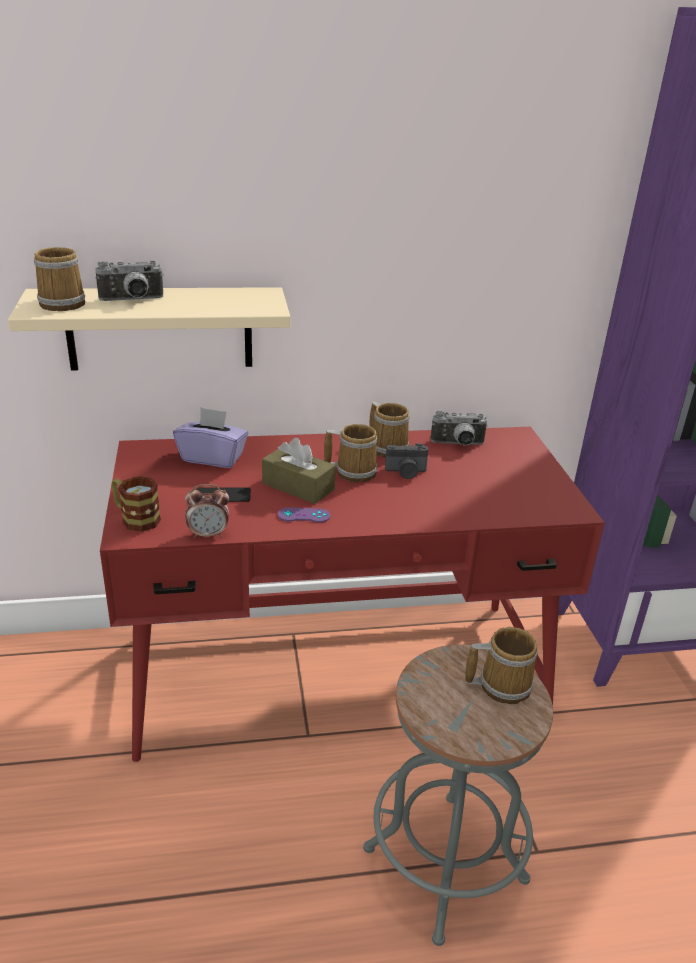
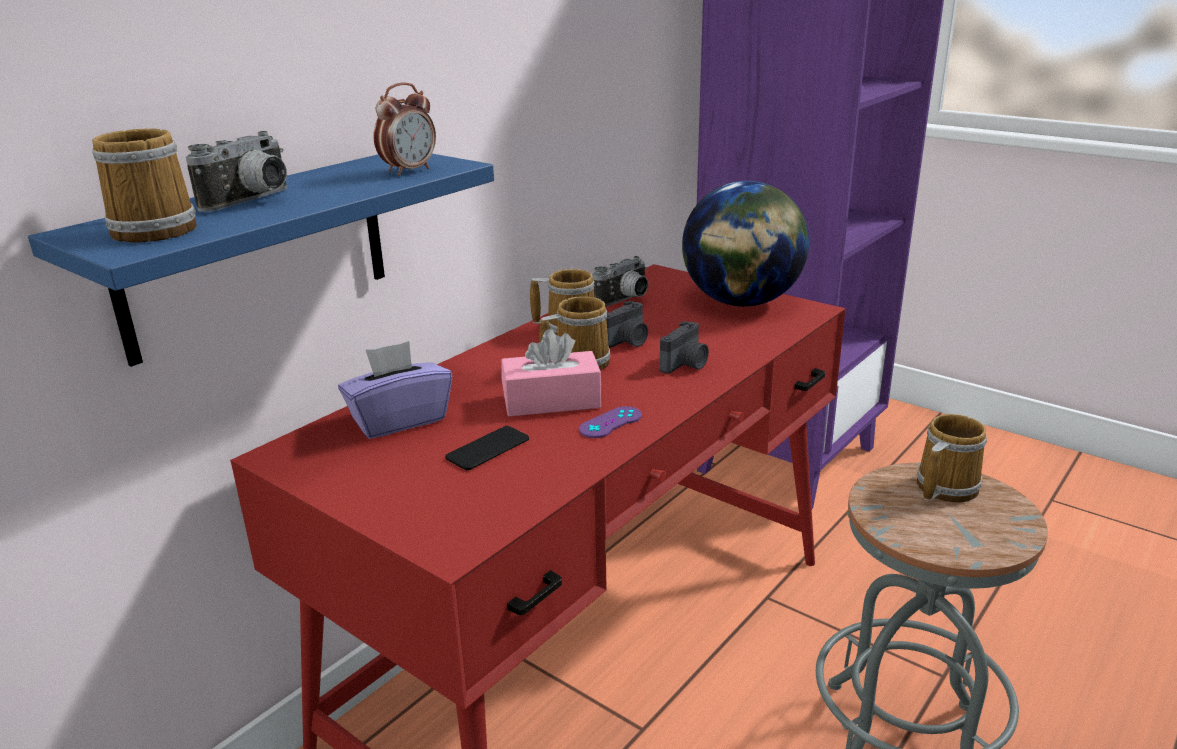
camera: 40 degrees left, 5 degrees down
(135, 518) = (428, 525): mug -> none
(160, 328) = (257, 252): beige shelf -> blue shelf
(208, 534) = (550, 492): alarm clock -> alarm clock (409, 171)
(298, 486) = (551, 401): brown tissue box -> pink tissue box
(411, 504) = (686, 365): none -> camera
(534, 482) = (741, 302): none -> globe

